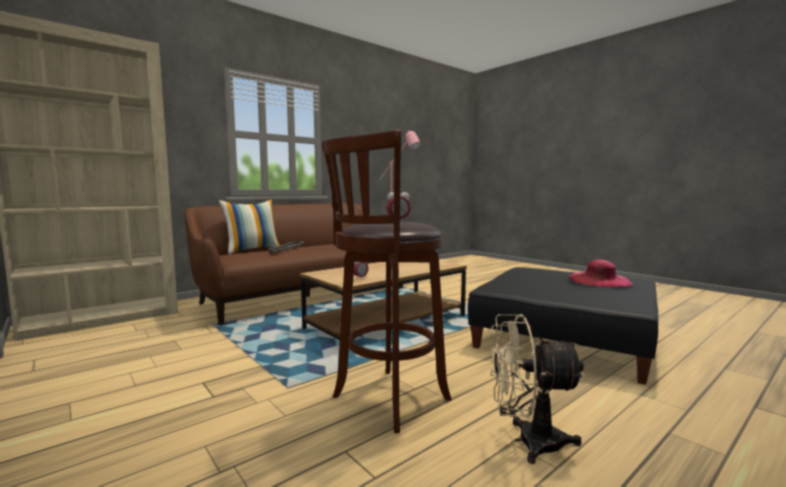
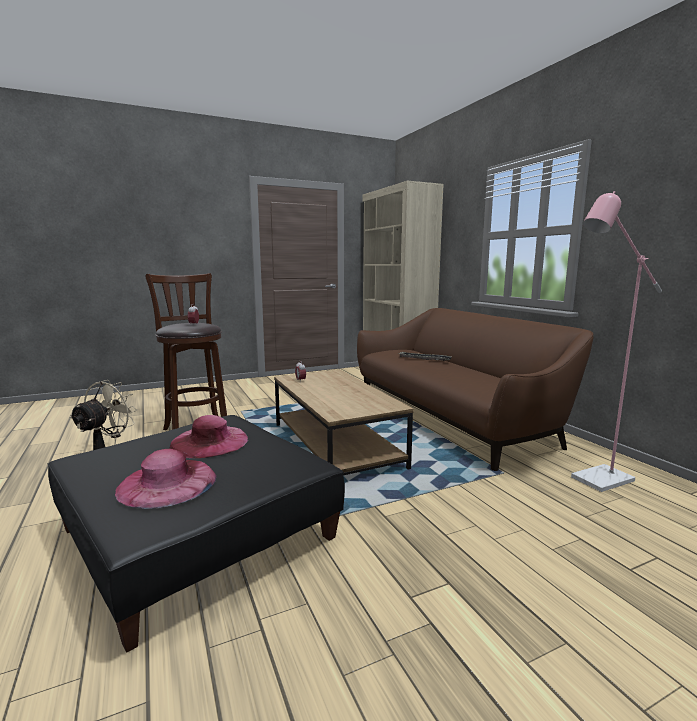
camera: 105 degrees right, 5 degrees up
(252, 250) = (430, 353): pillow -> none
(537, 284) = (209, 441): none -> pink hat

